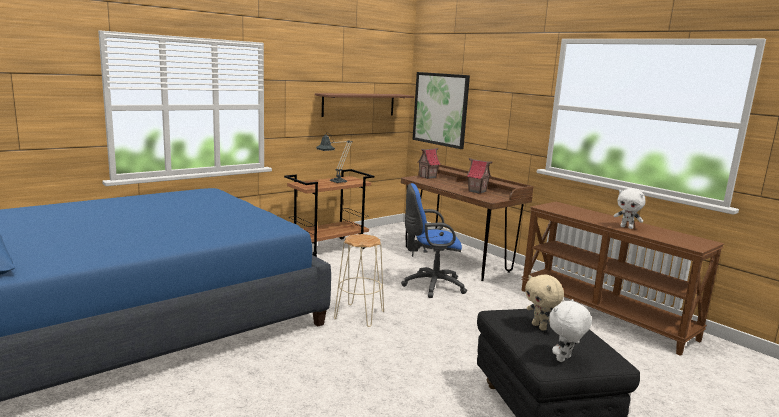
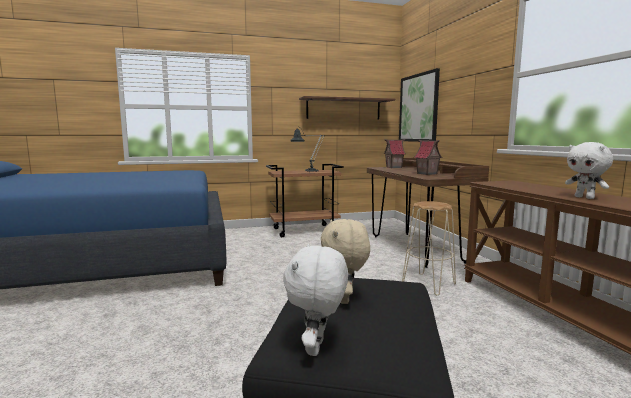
camera: 25 degrees right, 5 degrees down
(359, 315) = (264, 282): beige stool -> beige stool (428, 284)
(430, 285) = (364, 266): blue office chair -> none
(564, 359) = (317, 348): white plush toy -> white plush toy turned 60 degrees counterclockwise

